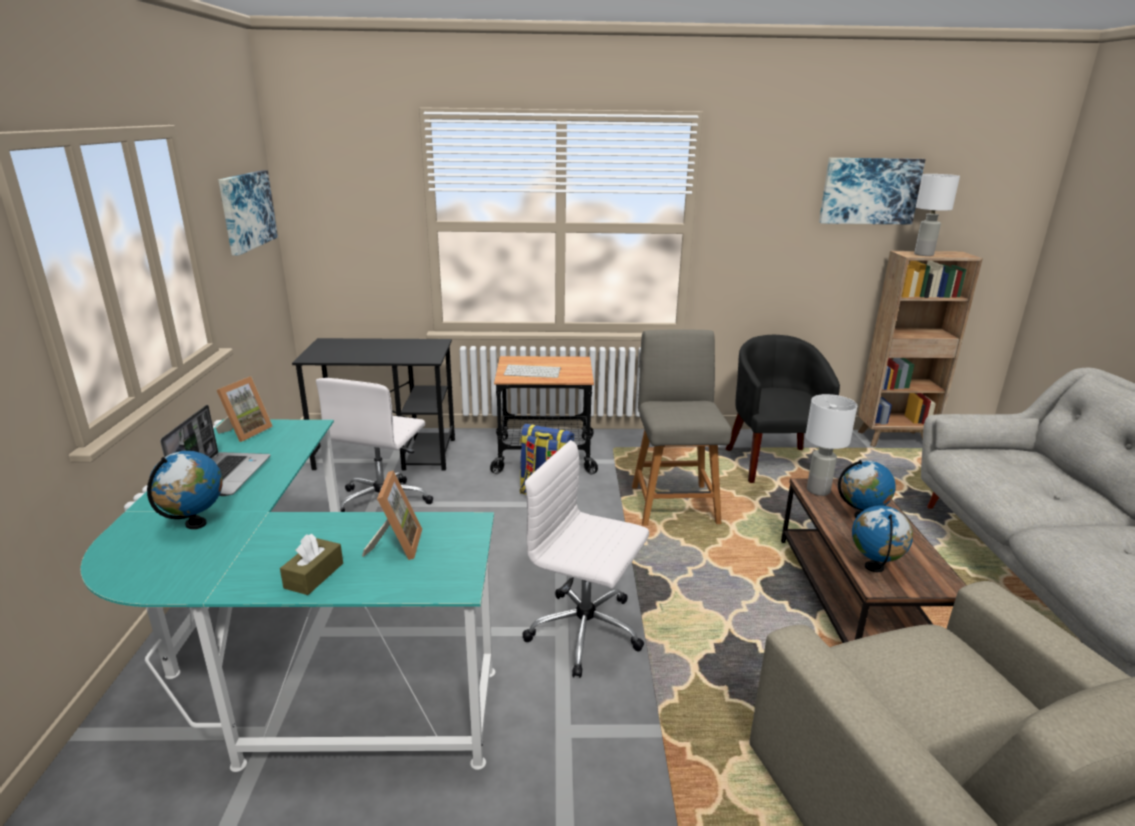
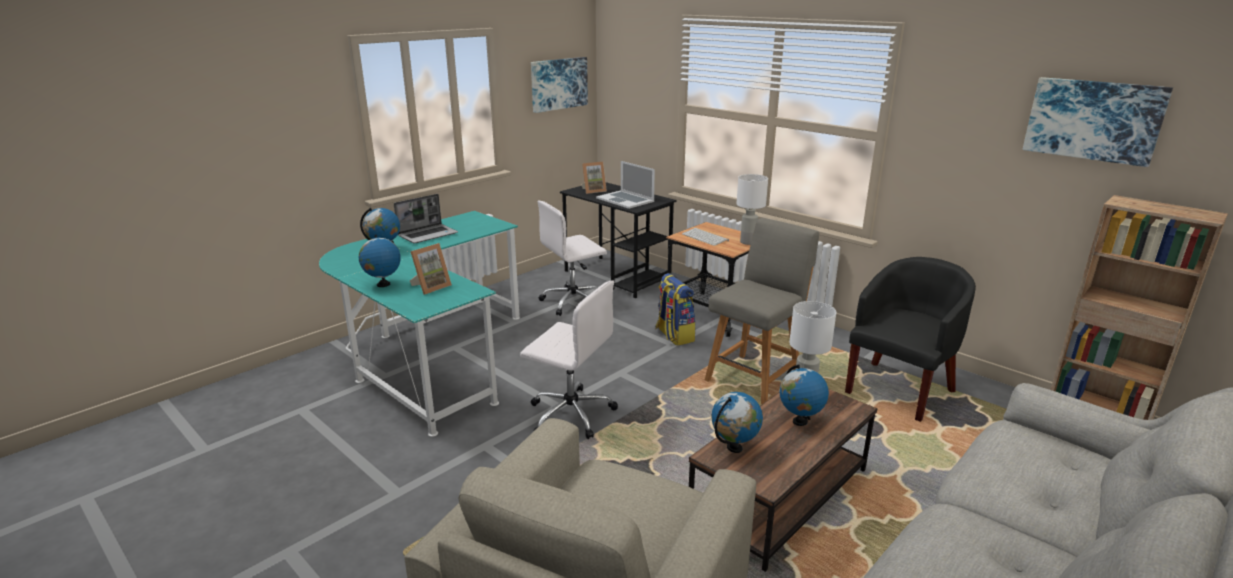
camera: 45 degrees right, 0 degrees up
(245, 432) = (471, 219): picture frame -> picture frame (593, 191)
(314, 575) = (383, 284): brown tissue box -> globe
(397, 352) = (625, 200): none -> laptop
(587, 632) = (570, 414): white office chair -> white office chair turned 135 degrees clockwise
(923, 254) = (1142, 205): white table lamp -> white table lamp (747, 242)

